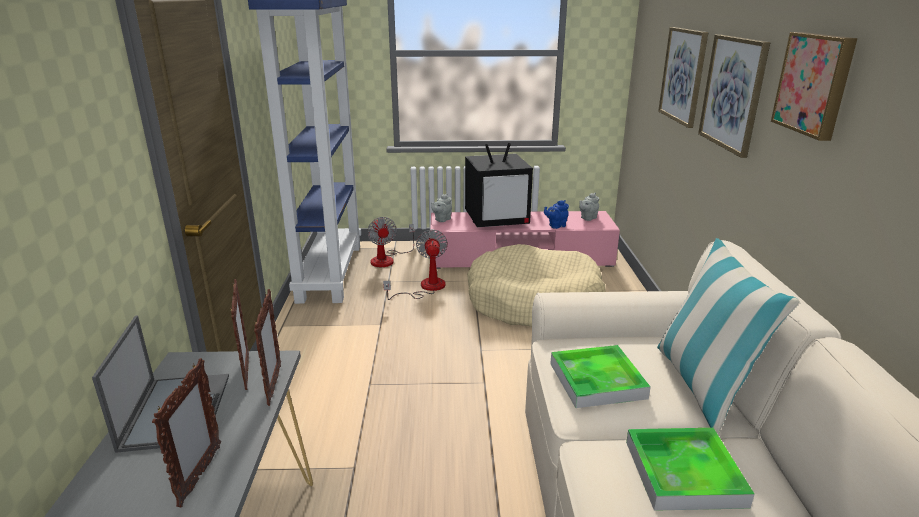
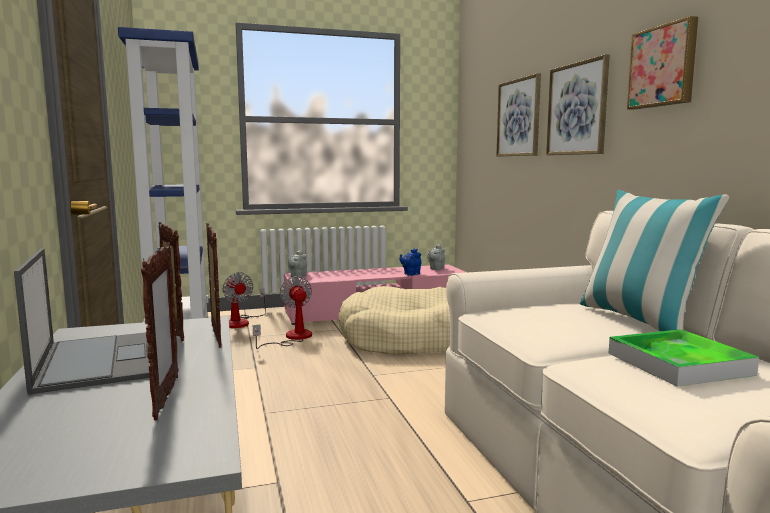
camera: 15 degrees left, 15 degrees down
(497, 220) = (353, 274): television -> none
(597, 380) = (545, 325): tray -> none

